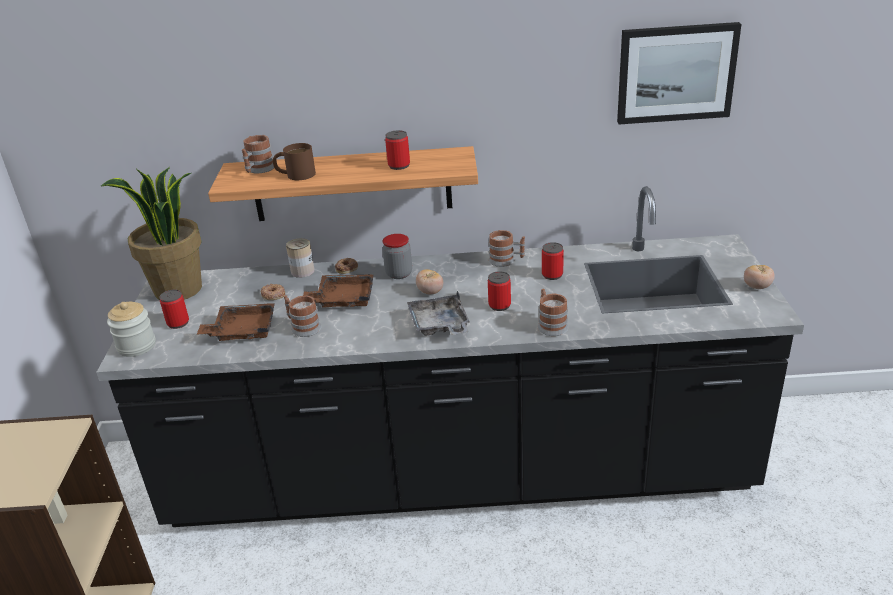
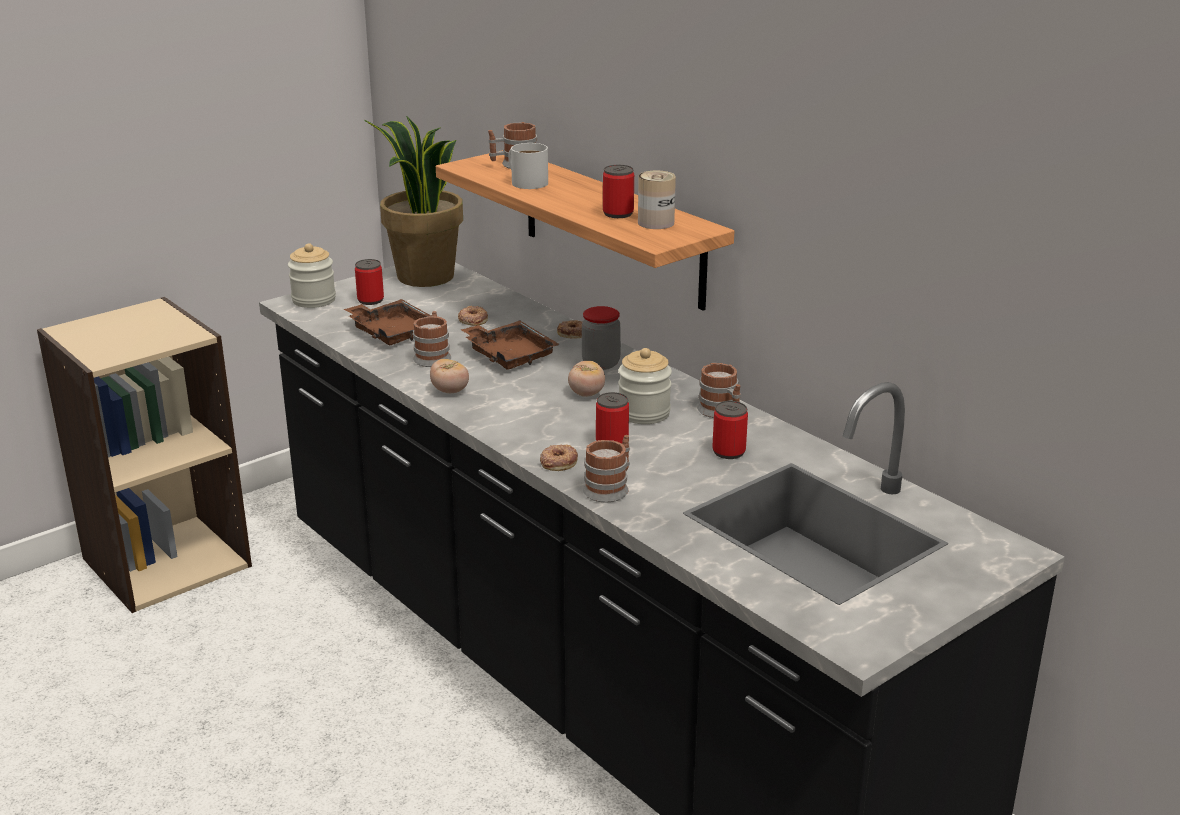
camera: 50 degrees right, 5 degrees down
(295, 175) = (525, 181): brown mug -> white mug
(302, 271) = (536, 315): can -> can (656, 223)
(440, 325) = (525, 423): grey tray -> none
(477, 283) = (644, 413): none -> jar
(501, 331) = (558, 462): none -> donut
(676, 73) = (996, 220): picture -> none
(757, 287) = (918, 612): tomato -> tomato (450, 391)

